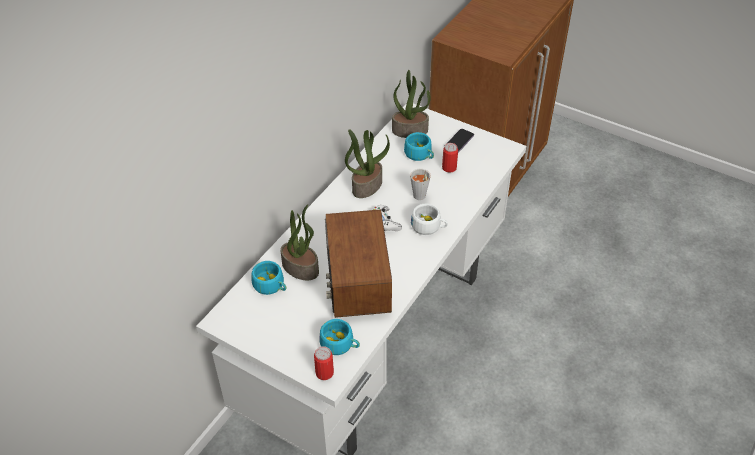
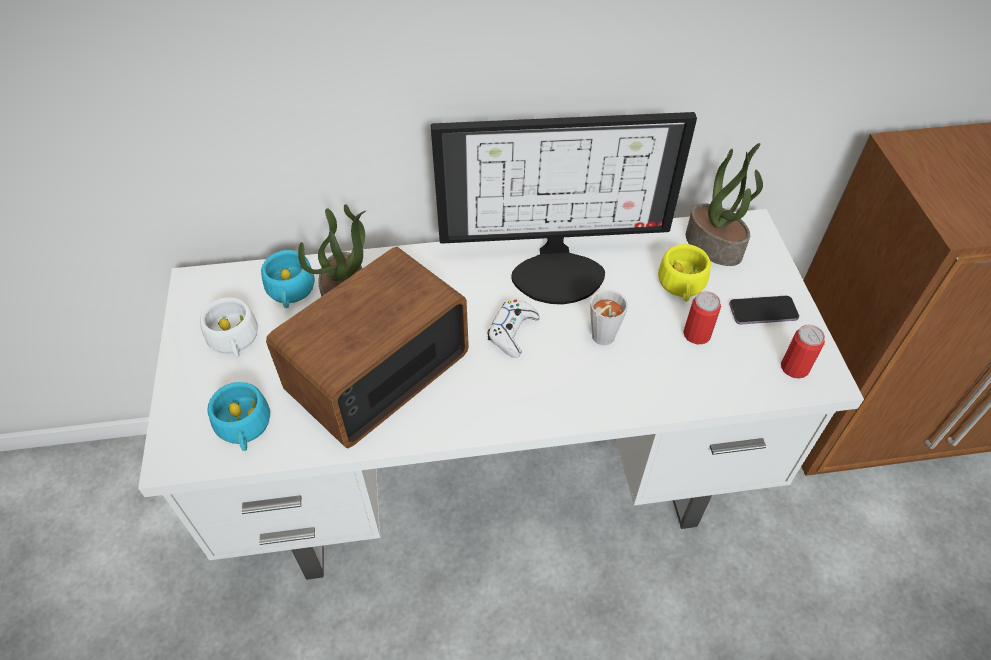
camera: 50 degrees right, 5 degrees up
(324, 373) = (181, 443): can -> can (794, 367)
(367, 185) = (558, 269): potted plant -> monitor
(420, 155) = (682, 286): turquoise cup -> yellow cup
(429, 227) = (555, 386): white cup -> white cup (234, 341)

